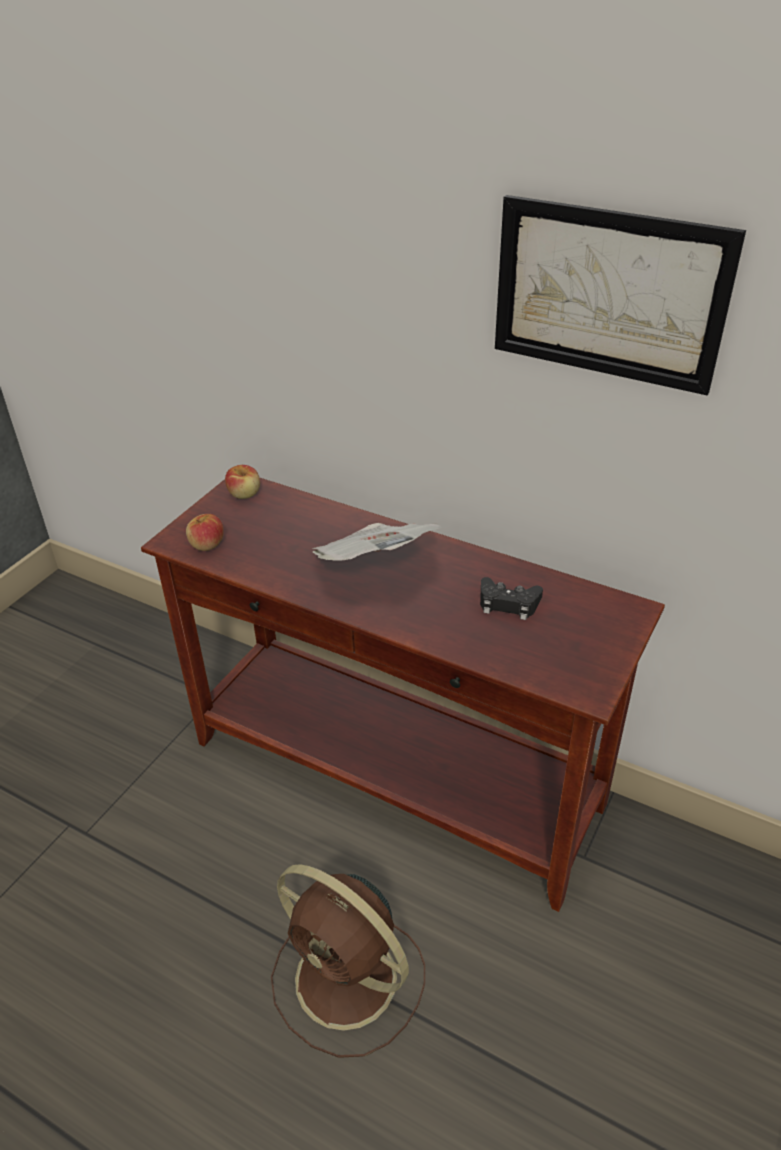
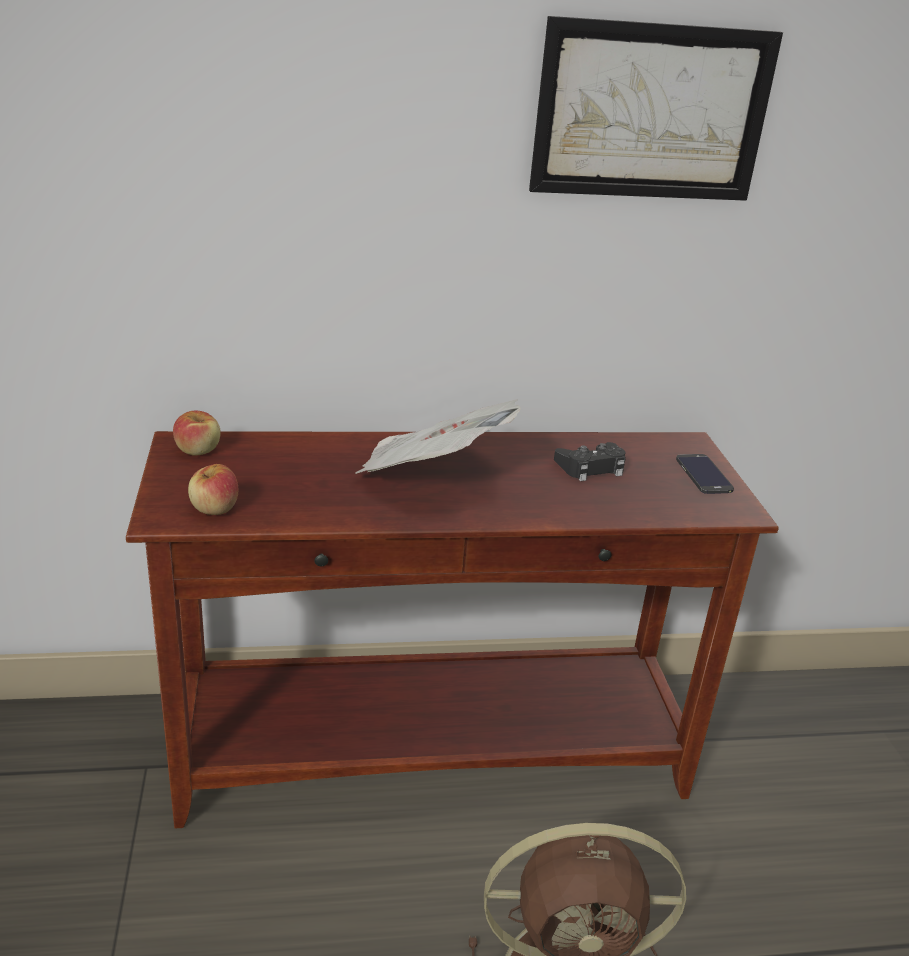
camera: 40 degrees left, 10 degrees down
(602, 645) = (703, 474): none -> phone

